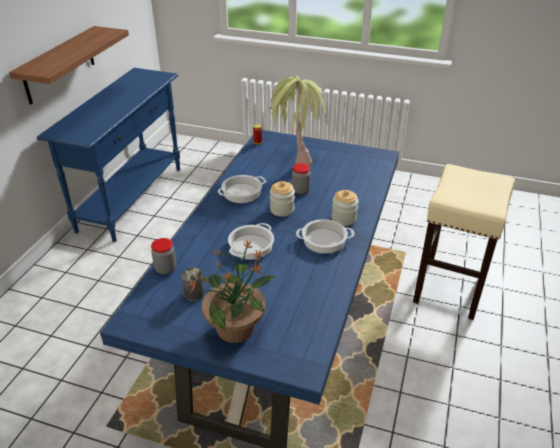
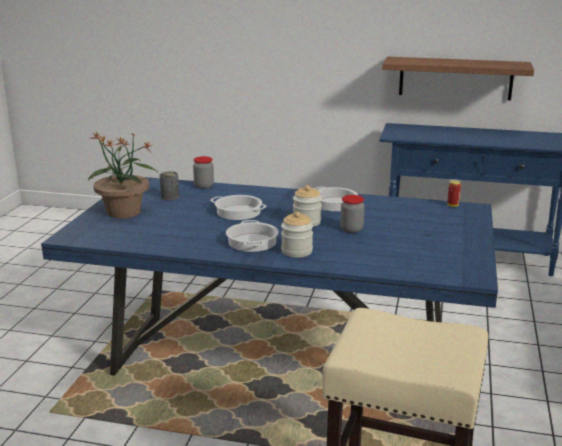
camera: 85 degrees right, 15 degrees down
(296, 157) = (430, 225): potted plant -> none

